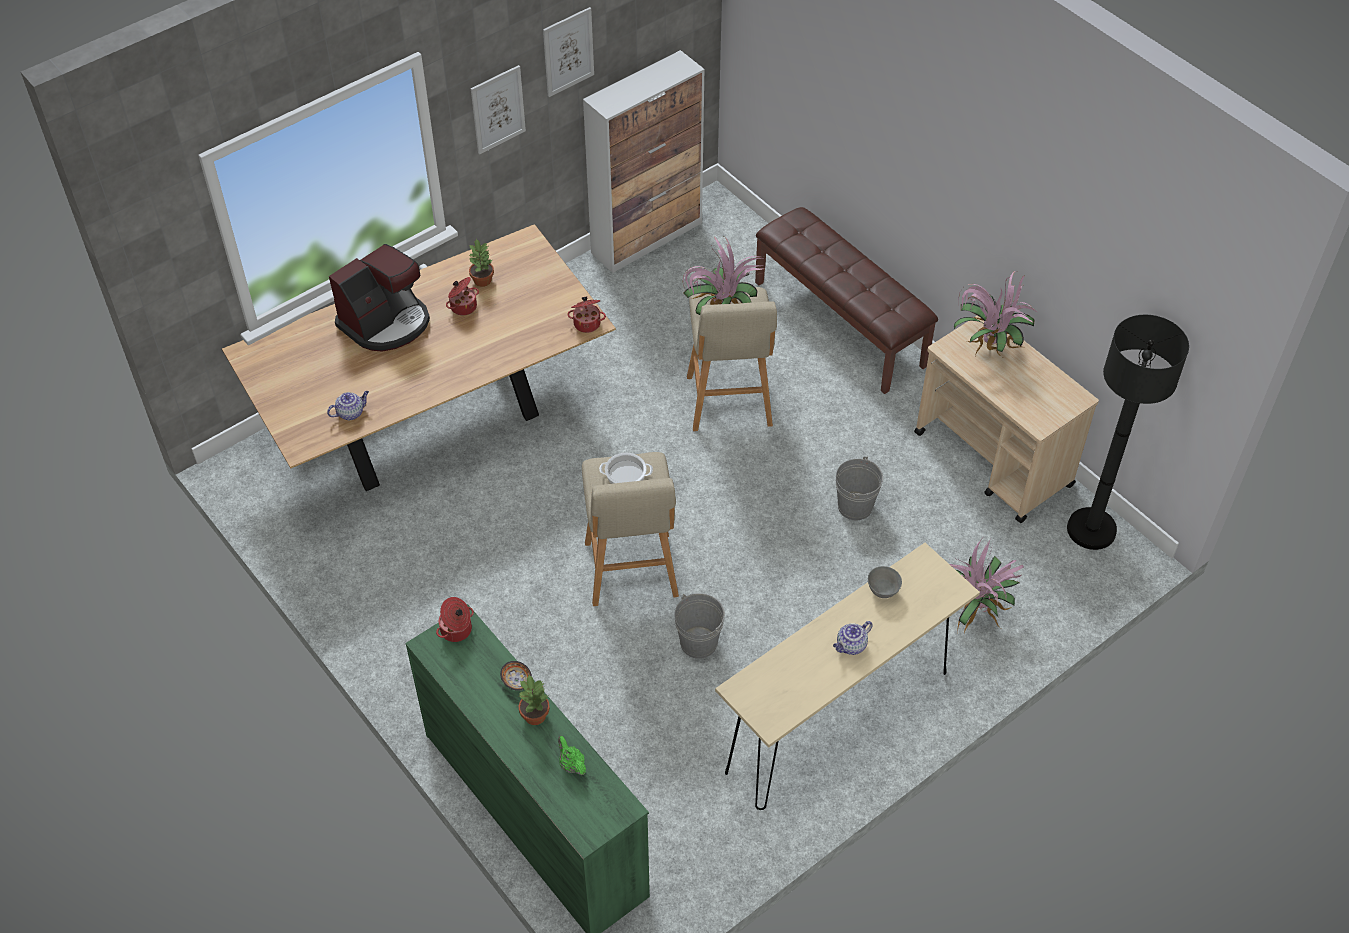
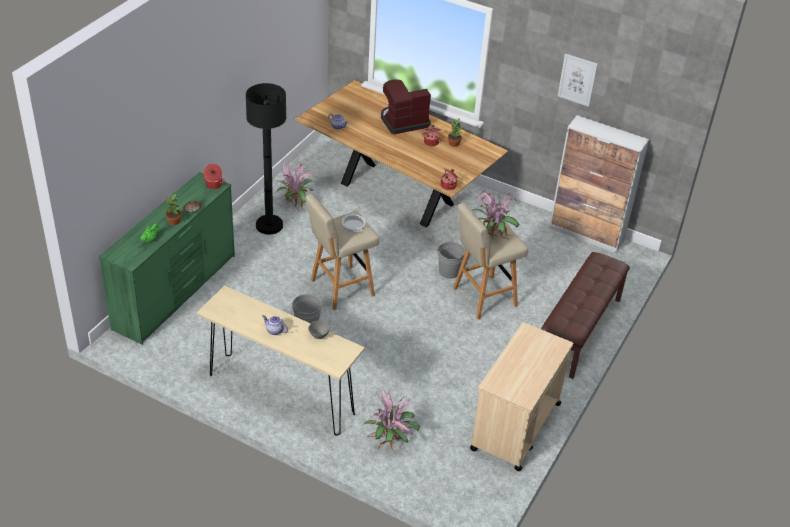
camera: 65 degrees right, 10 degrees down
(386, 322) = (403, 121): coffee machine -> coffee machine turned 135 degrees clockwise
(498, 109) = (526, 78): picture -> none
(855, 506) = (438, 369): grey bucket -> grey bucket (449, 271)
(988, 347) = (542, 349): potted plant -> potted plant (295, 202)
(1091, 530) = (487, 488): black floor lamp -> black floor lamp (269, 225)

